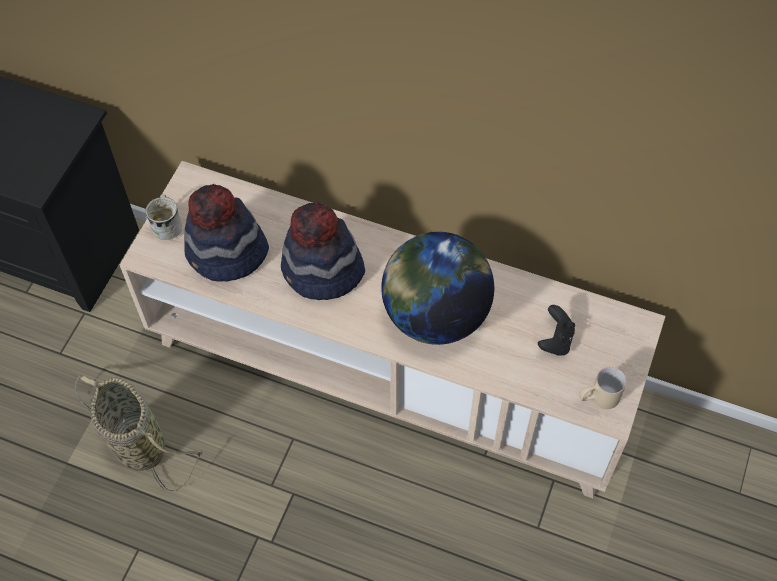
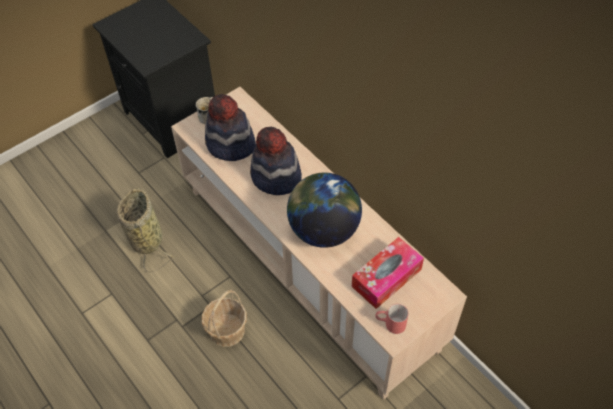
camera: 30 degrees right, 5 degrees down
(336, 515) = (226, 330): none -> basket
(555, 340) = (386, 278): black game controller -> tissue box
(598, 398) = (390, 323): beige mug -> red mug

